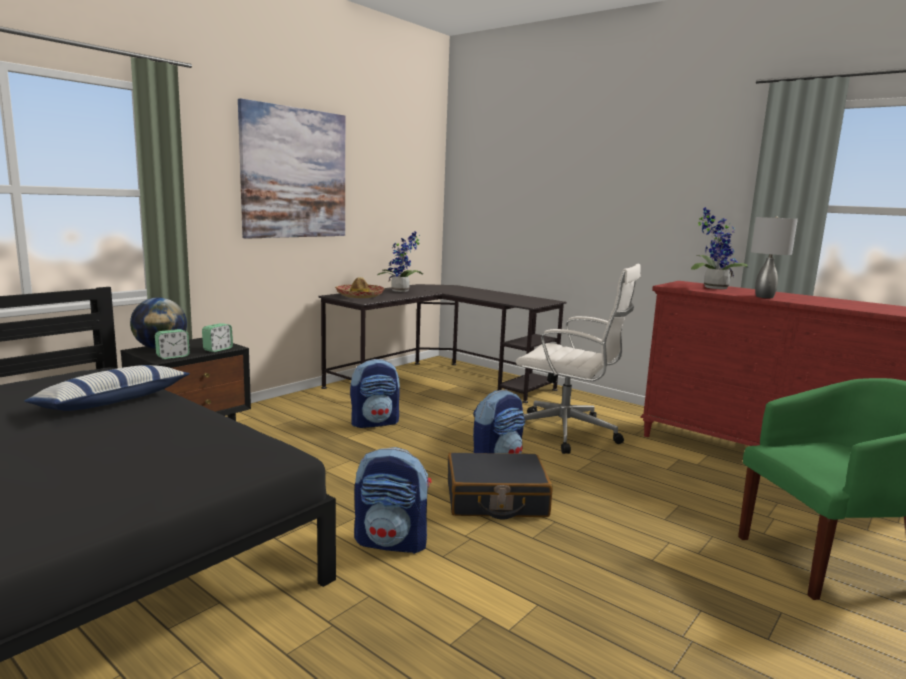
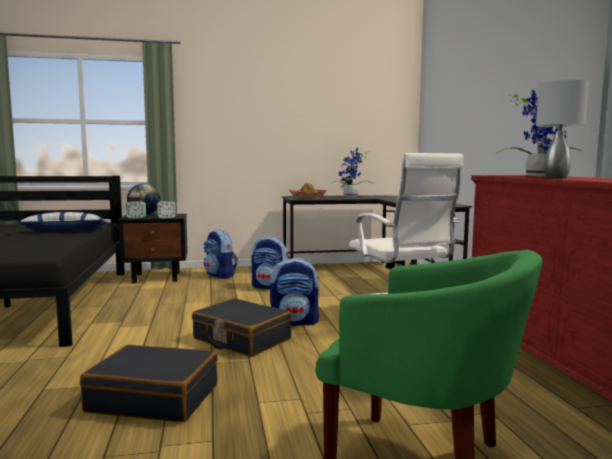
camera: 40 degrees right, 5 degrees down
(295, 173) = (264, 107): picture -> none
(392, 542) = (134, 340): backpack -> backpack (220, 275)
(573, 597) = (154, 398): none -> black suitcase

